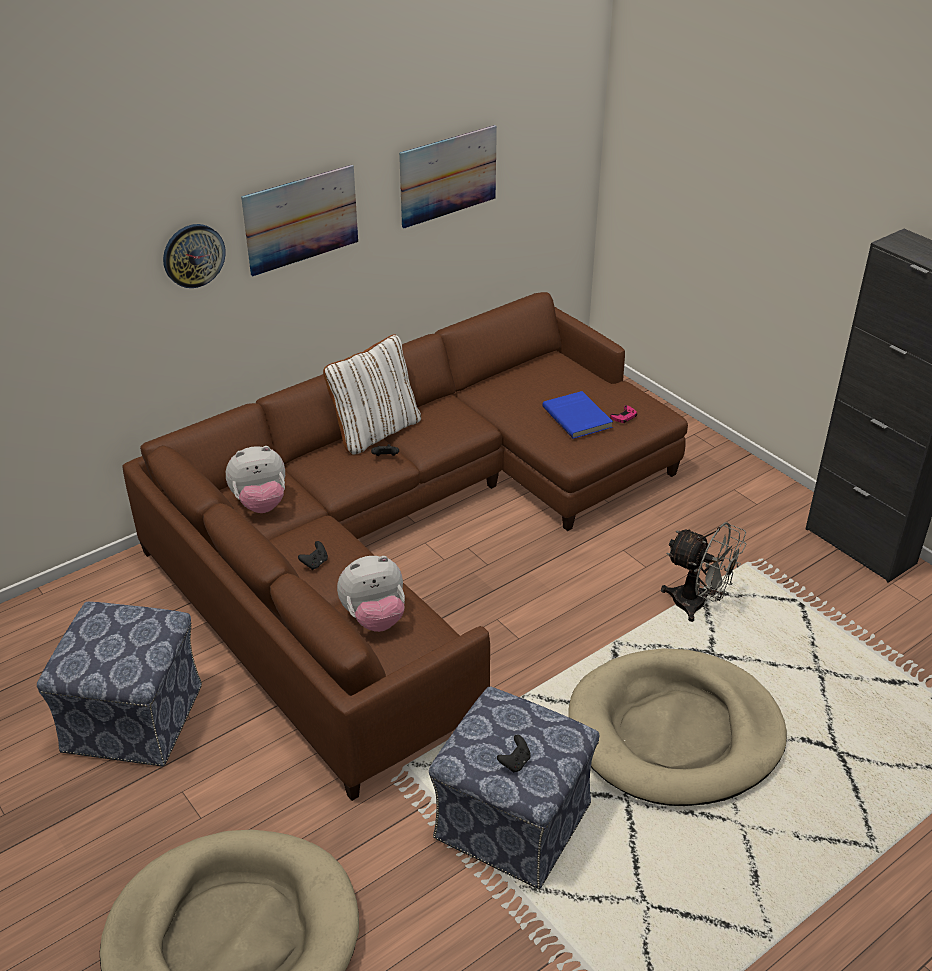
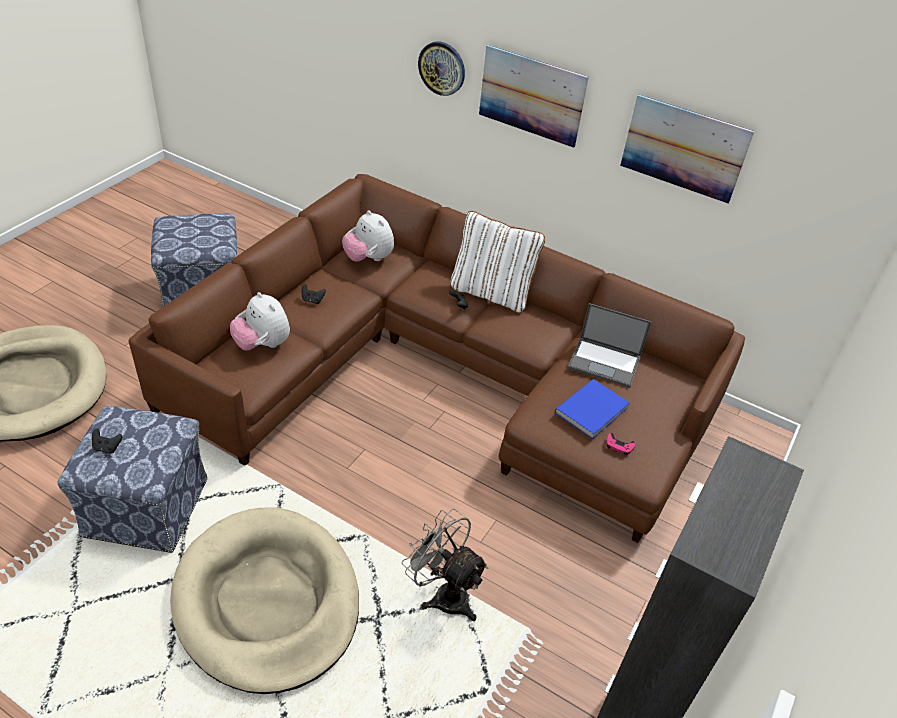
camera: 65 degrees right, 5 degrees up
(518, 391) = (605, 362): none -> laptop
(698, 605) = (444, 594): grey fan -> grey fan turned 120 degrees clockwise

